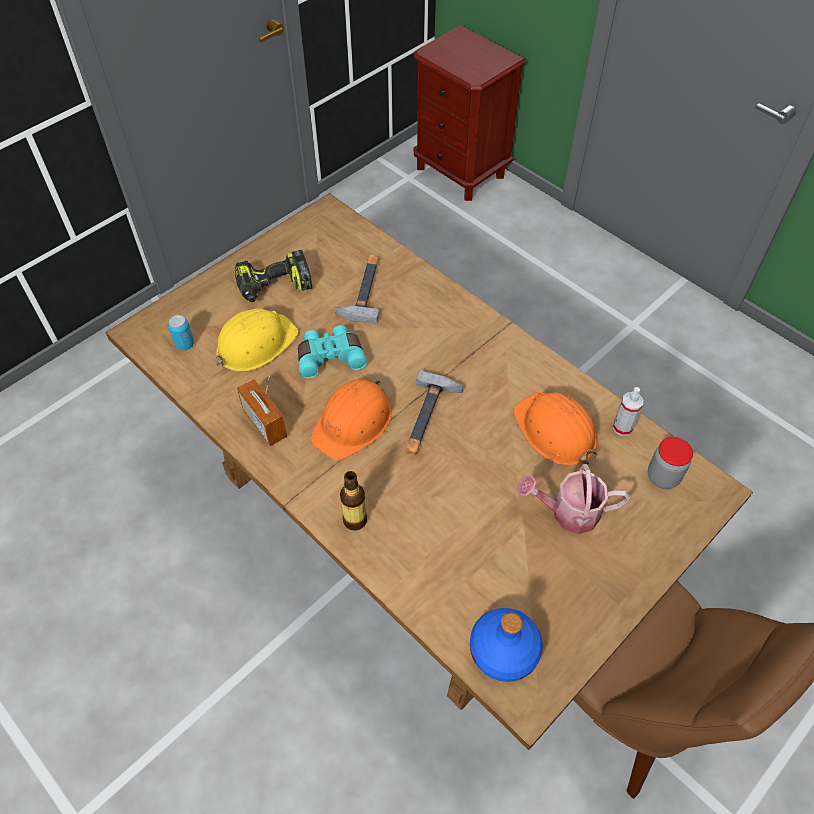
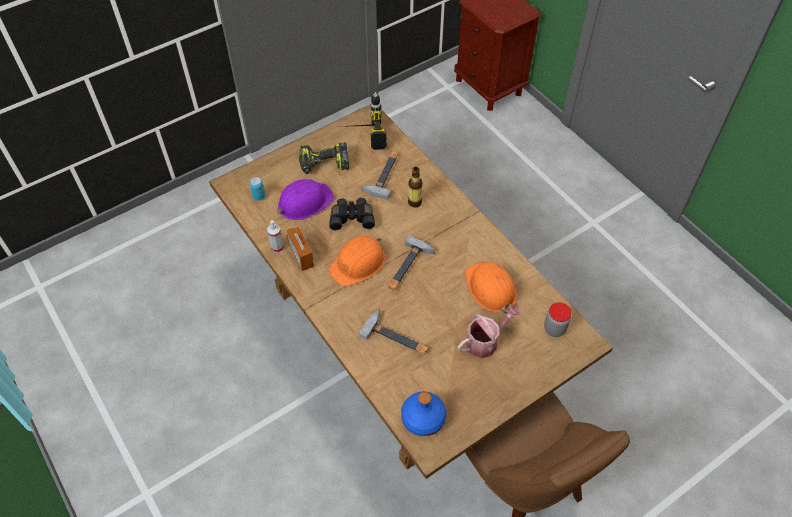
camera: 10 degrees right, 0 degrees up
(255, 344) = (304, 202): yellow hard hat -> purple hard hat
(320, 240) = (361, 136): none -> power drill
(330, 356) = (352, 218): turquoise binoculars -> black binoculars
(355, 520) = (347, 325): bottle -> bottle (414, 202)
(434, 526) = (396, 337): none -> hammer
(568, 512) = (485, 341): watering can -> watering can turned 135 degrees clockwise
(622, 427) = (536, 292): spray bottle -> spray bottle (277, 247)

